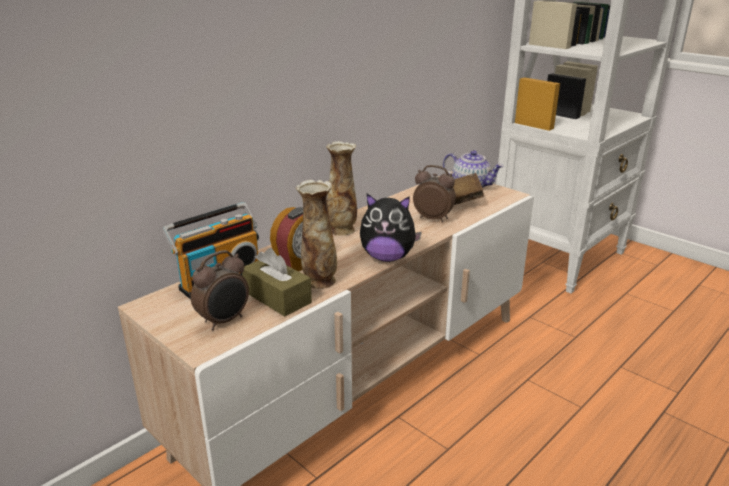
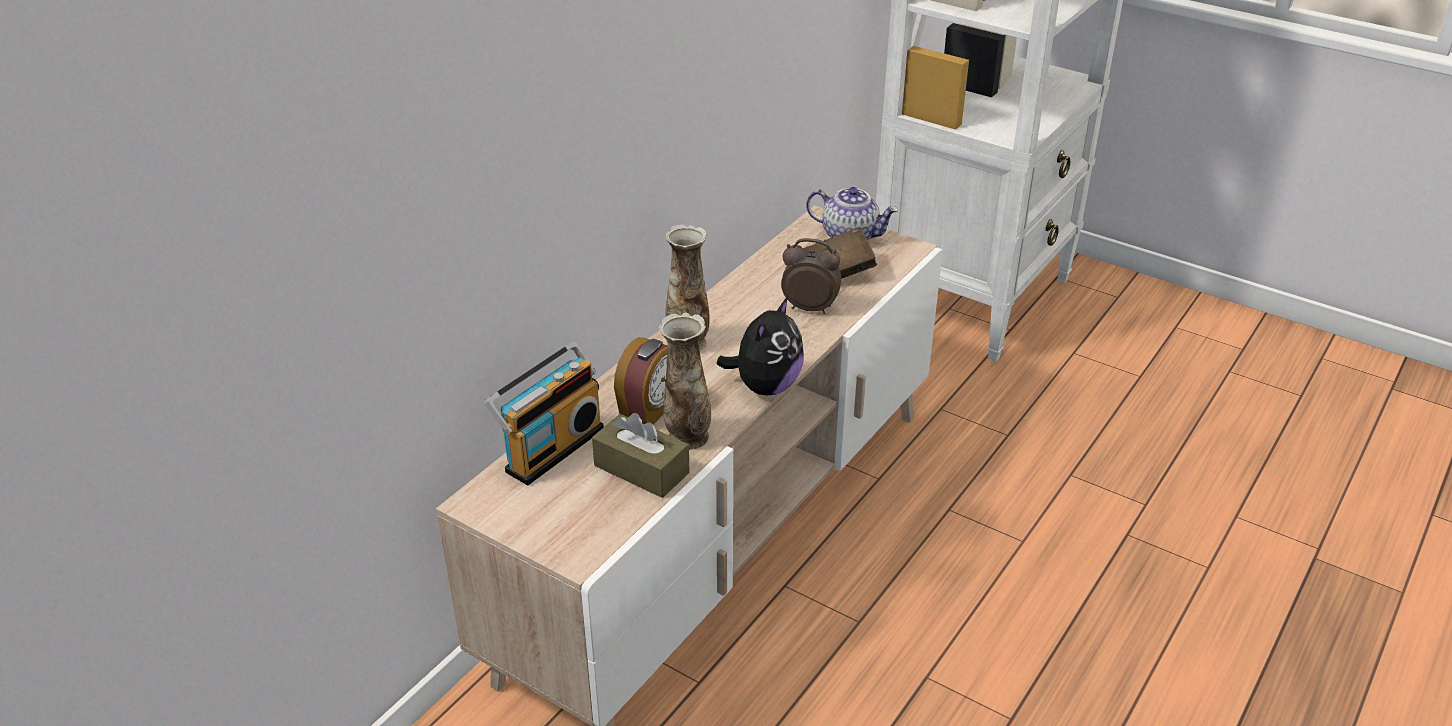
camera: 10 degrees left, 10 degrees up
(224, 321) = (588, 513): alarm clock -> none
(387, 257) = (765, 386): plush toy -> plush toy turned 60 degrees counterclockwise

